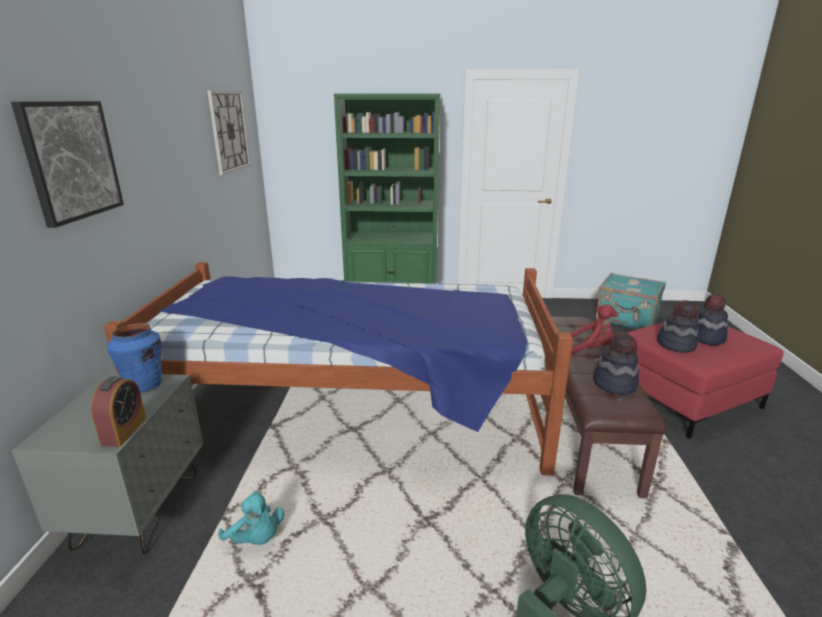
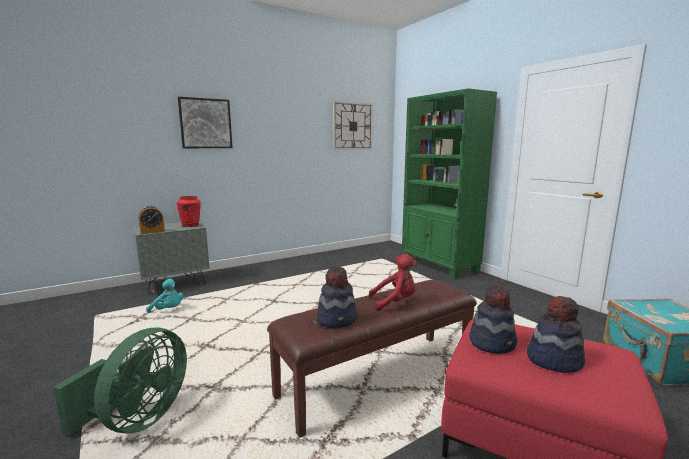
camera: 55 degrees right, 10 degrees down
(144, 385) = (190, 225): blue vase -> red vase
(256, 539) = (168, 310): turquoise plush toy -> turquoise plush toy turned 75 degrees counterclockwise
(356, 413) = (291, 297): bed -> none
(591, 349) = (395, 302): red plush toy -> red plush toy turned 75 degrees counterclockwise

